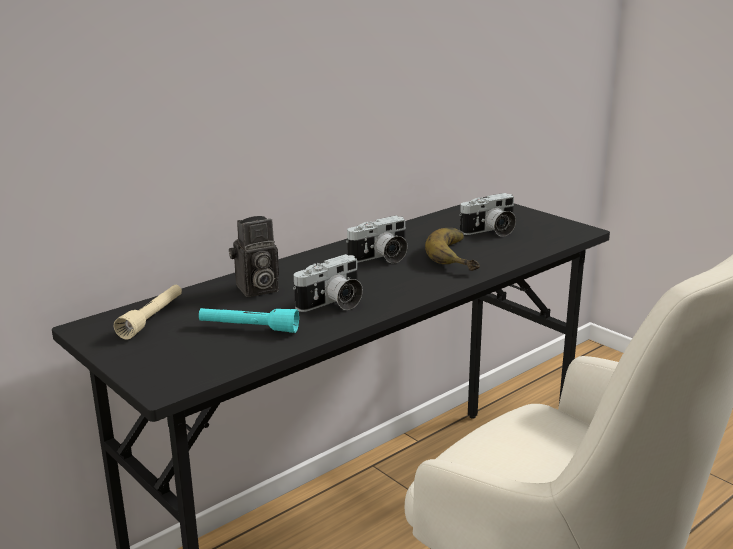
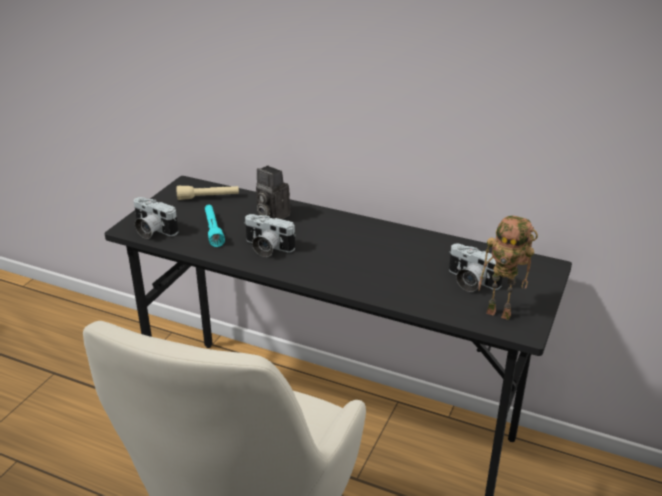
camera: 65 degrees right, 10 degrees up
(381, 258) = (363, 245): camera -> camera (152, 230)
(461, 255) = (400, 278): banana -> none
(549, 232) = (501, 313): none -> toy robot

